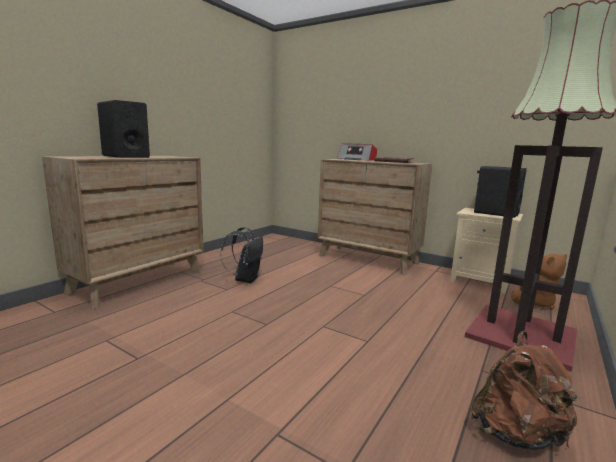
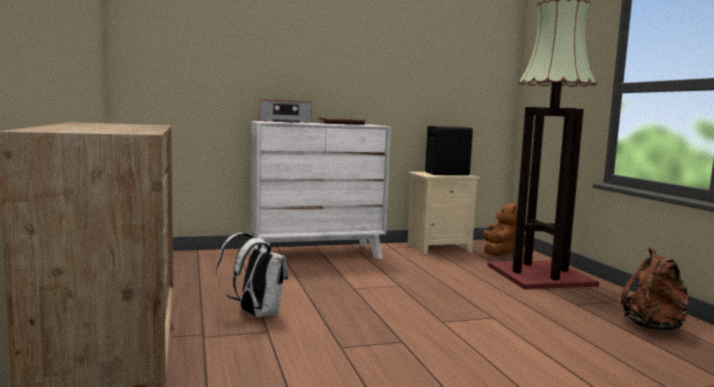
camera: 50 degrees left, 5 degrees down
(125, 156) = (100, 127): black speaker -> none
(246, 279) = (255, 314): black backpack -> white backpack
(368, 259) = (316, 254): brown dresser -> white dresser

